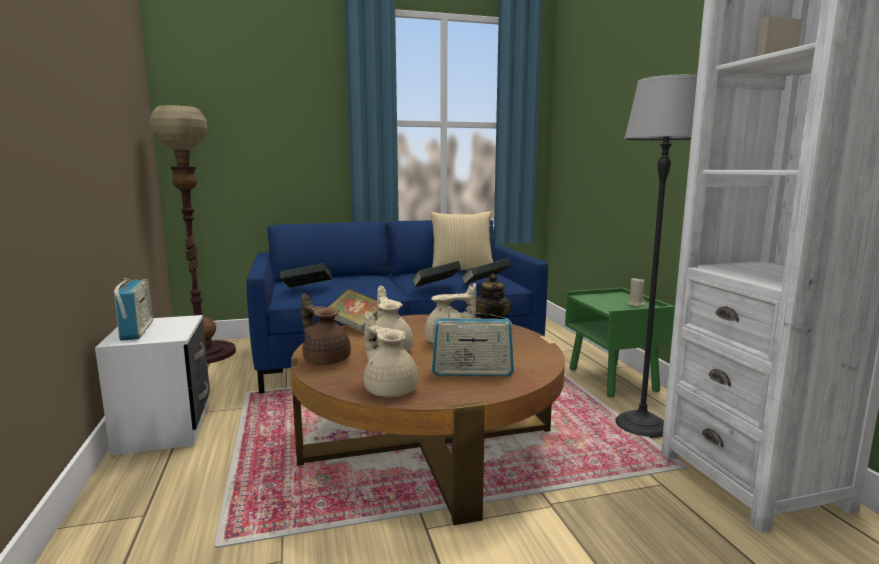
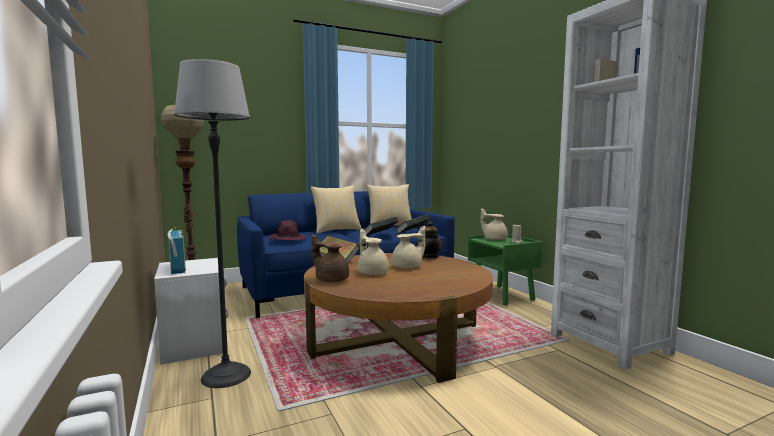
camera: 10 degrees left, 5 degrees down
(307, 290) = (287, 240): book -> purple hat
(384, 275) = (336, 230): none -> pillow
(389, 389) = (389, 292): beige teapot -> beige teapot (494, 239)
(472, 372) = (437, 281): radio -> none
(641, 425) = (532, 319): floor lamp -> floor lamp (226, 376)

